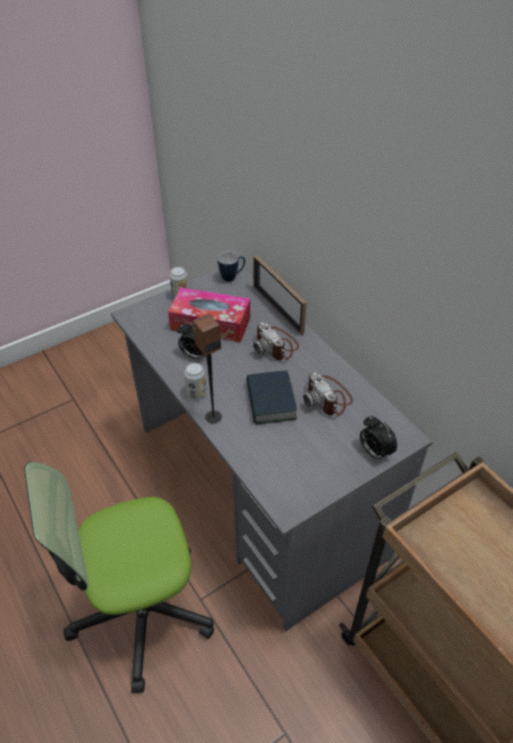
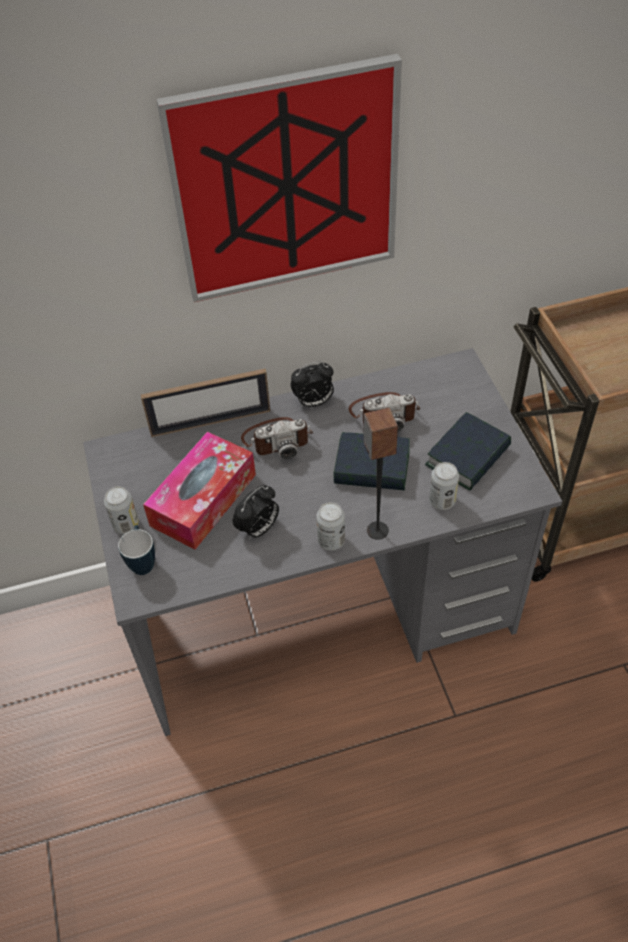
camera: 70 degrees left, 5 degrees up
(141, 611) = (456, 790): office chair -> none
(232, 277) = (116, 455): mug -> mug (143, 561)
(253, 450) = (442, 501): none -> can
(305, 458) = (468, 457): none -> book
(359, 184) = (286, 183): none -> picture
(374, 452) = (475, 396): alarm clock -> alarm clock (313, 402)

